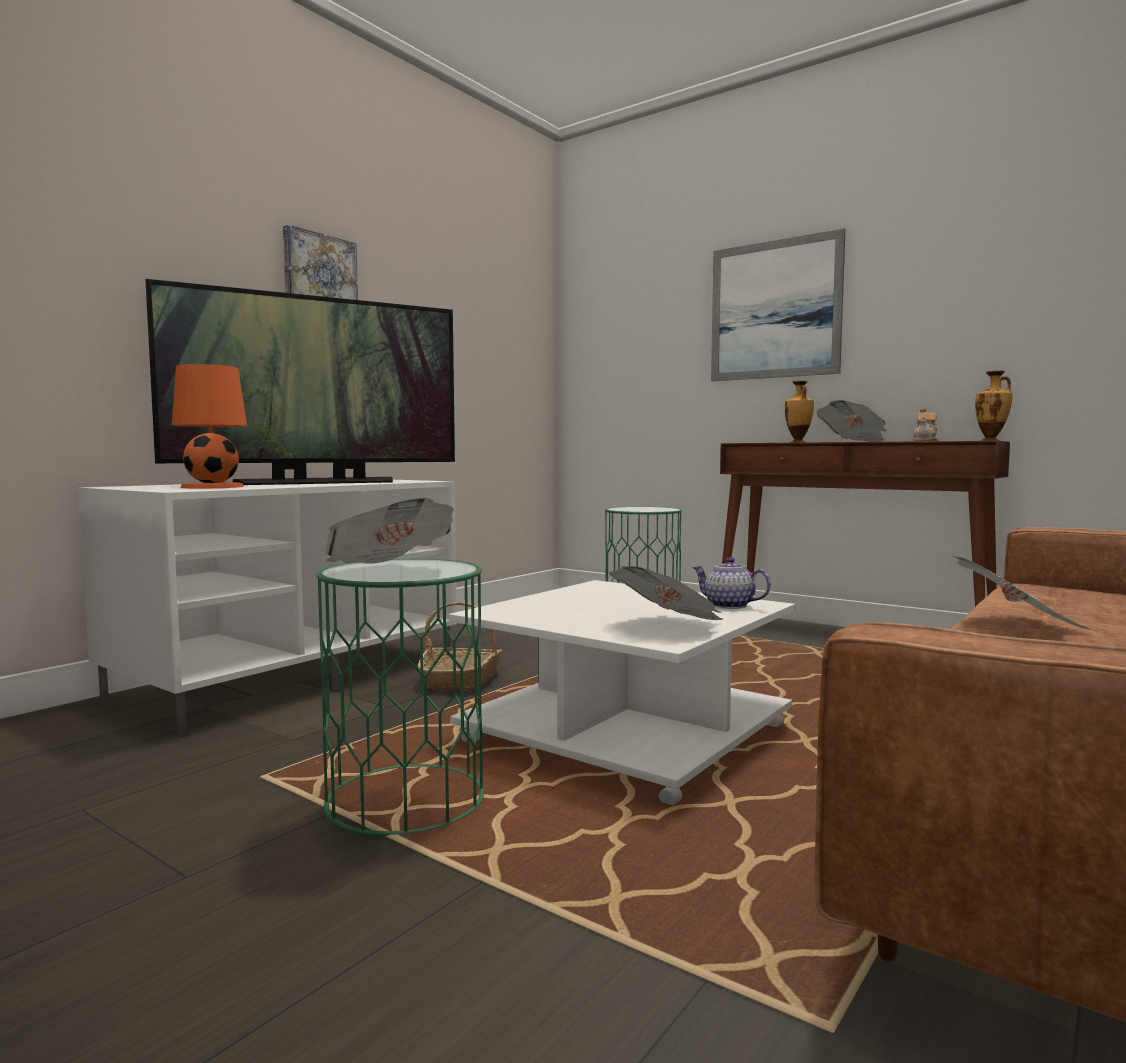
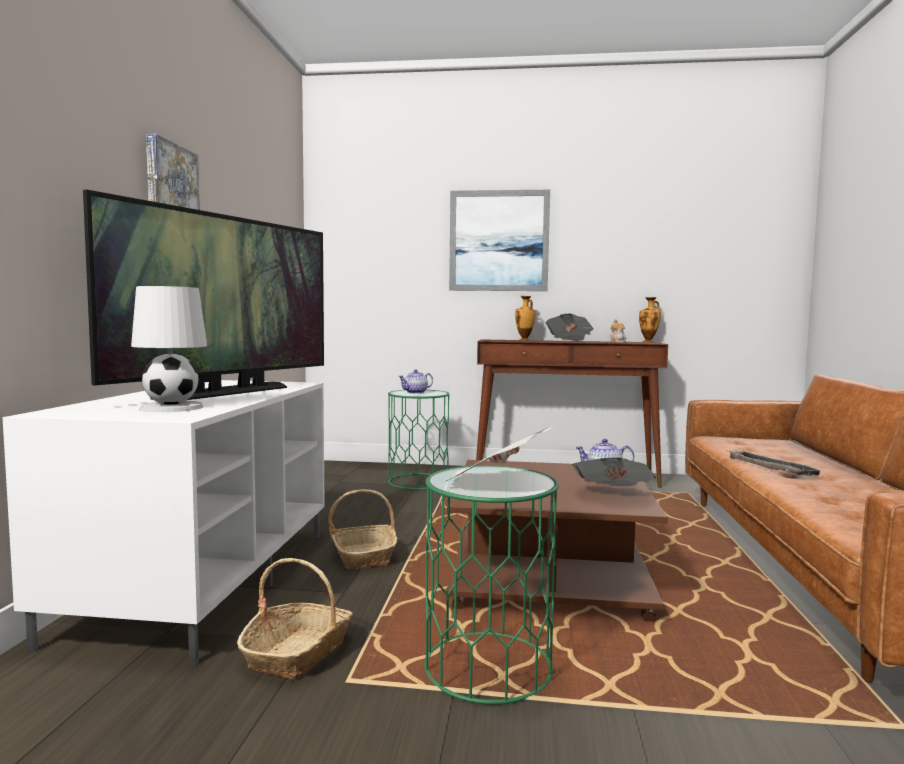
camera: 30 degrees left, 0 degrees up
(213, 487) = (172, 407): orange table lamp -> white table lamp
(267, 745) = (298, 652): none -> basket
(627, 736) = (551, 578): white coffee table -> brown coffee table
(639, 508) = (415, 392): none -> teapot
(1017, 624) = (771, 468): newspaper -> tray

